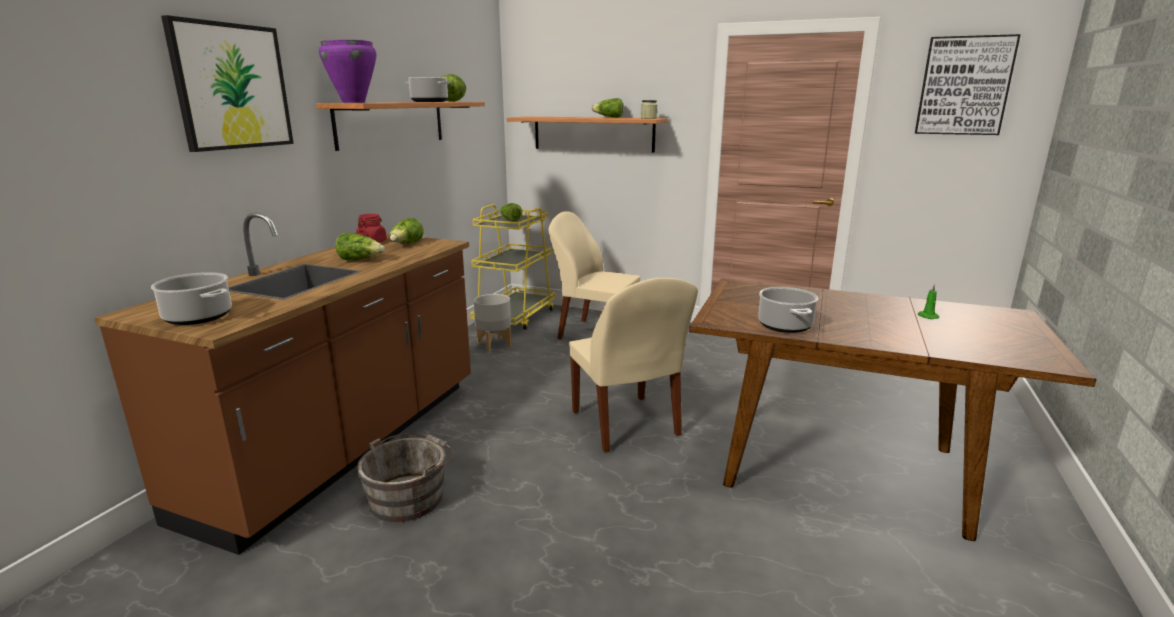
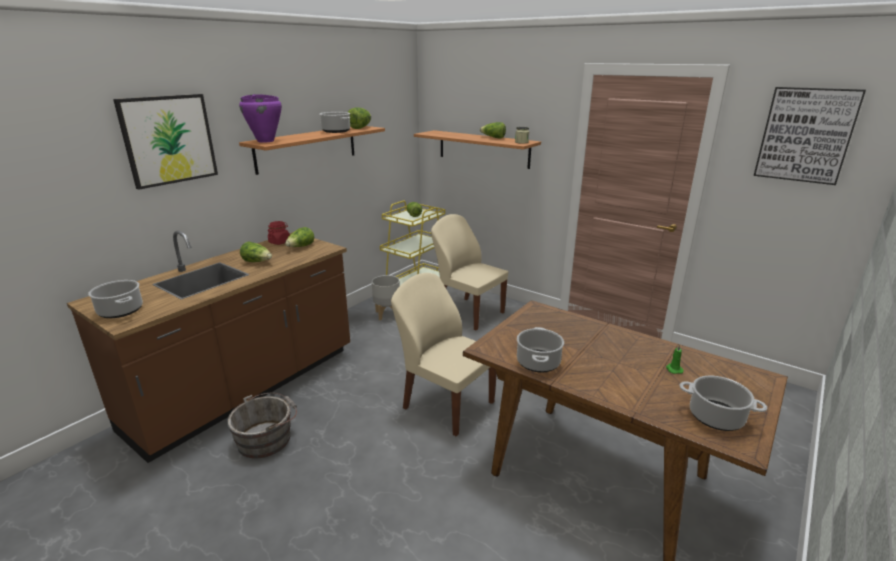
camera: 15 degrees right, 5 degrees up
(626, 425) = (446, 404): beige chair -> beige chair turned 135 degrees clockwise
(1007, 346) = (716, 417): none -> cooking pot

